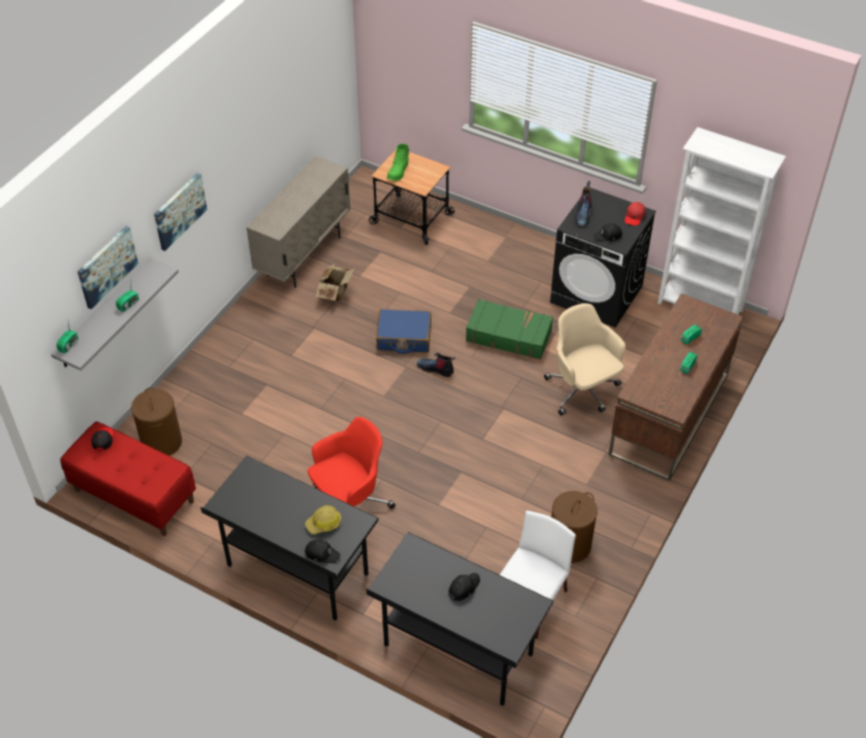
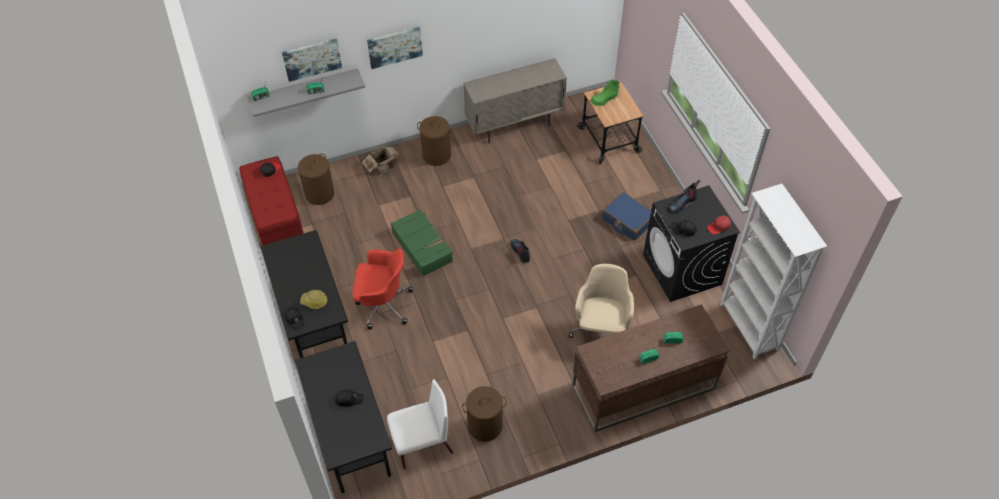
camera: 40 degrees right, 5 degrees up
(252, 330) = (436, 155): none -> brown laundry basket
(336, 293) = (510, 162): cardboard box -> cardboard box (384, 168)
(404, 337) = (522, 218): blue suitcase -> blue suitcase (627, 221)
(508, 335) = (591, 260): green suitcase -> green suitcase (422, 247)

